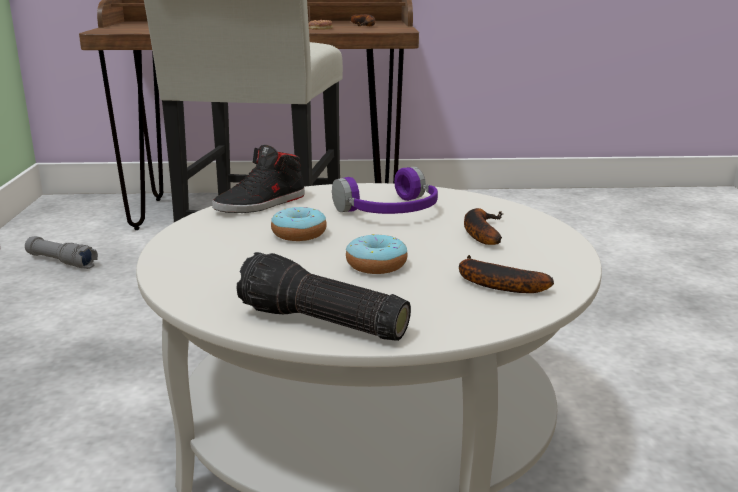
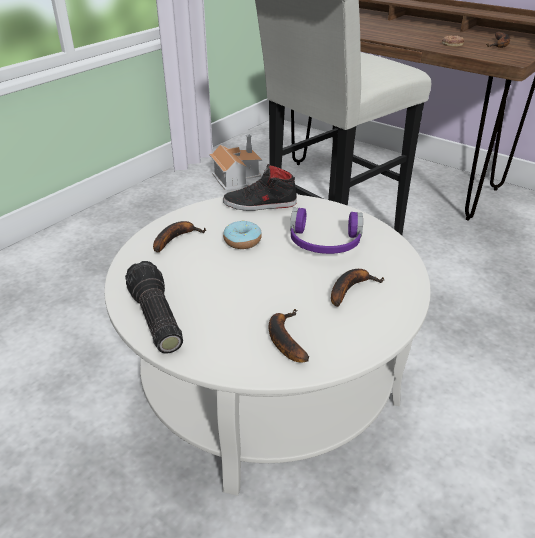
camera: 40 degrees right, 15 degrees up
(61, 262) = (236, 176): grey flashlight -> toy house
(208, 255) = (175, 238): none -> banana
(376, 265) = (244, 288): donut -> none

